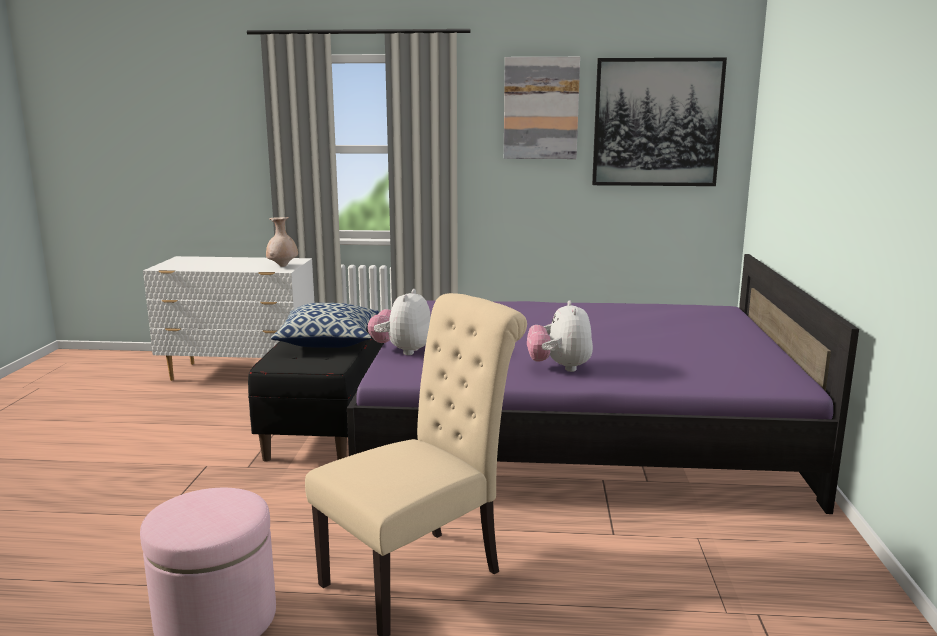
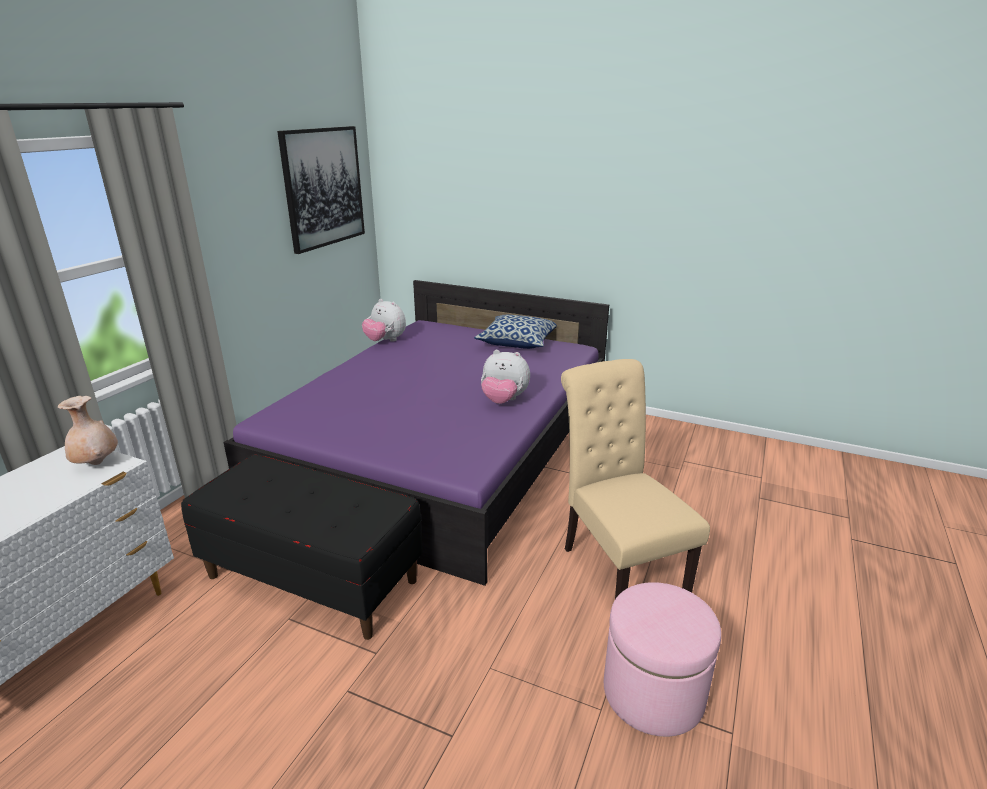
camera: 70 degrees left, 10 degrees up
(329, 341) = (306, 496): pillow -> pillow (518, 342)
(402, 351) = (409, 454): plush toy -> plush toy (385, 341)
(541, 108) = (245, 187): picture -> none

